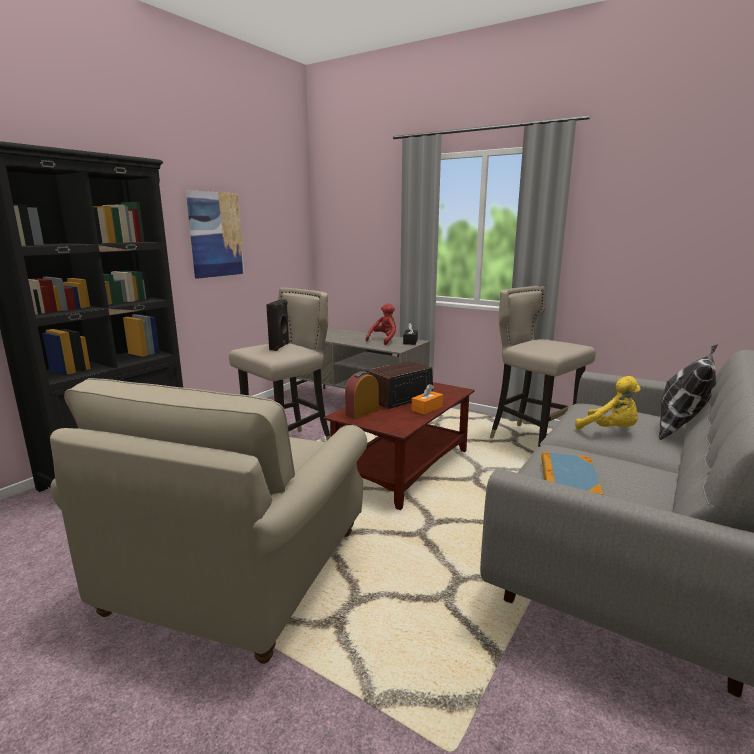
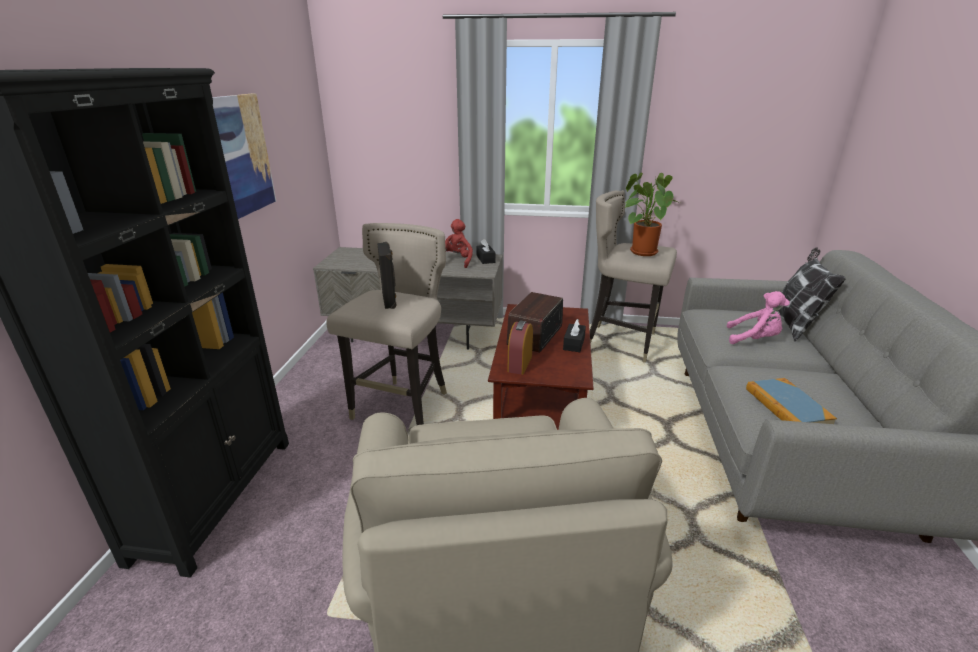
camera: 25 degrees left, 10 degrees up
(427, 408) = (574, 343): orange tissue box -> black tissue box
(547, 344) = (641, 251): none -> potted plant
(610, 430) = (754, 339): yellow plush toy -> pink plush toy

